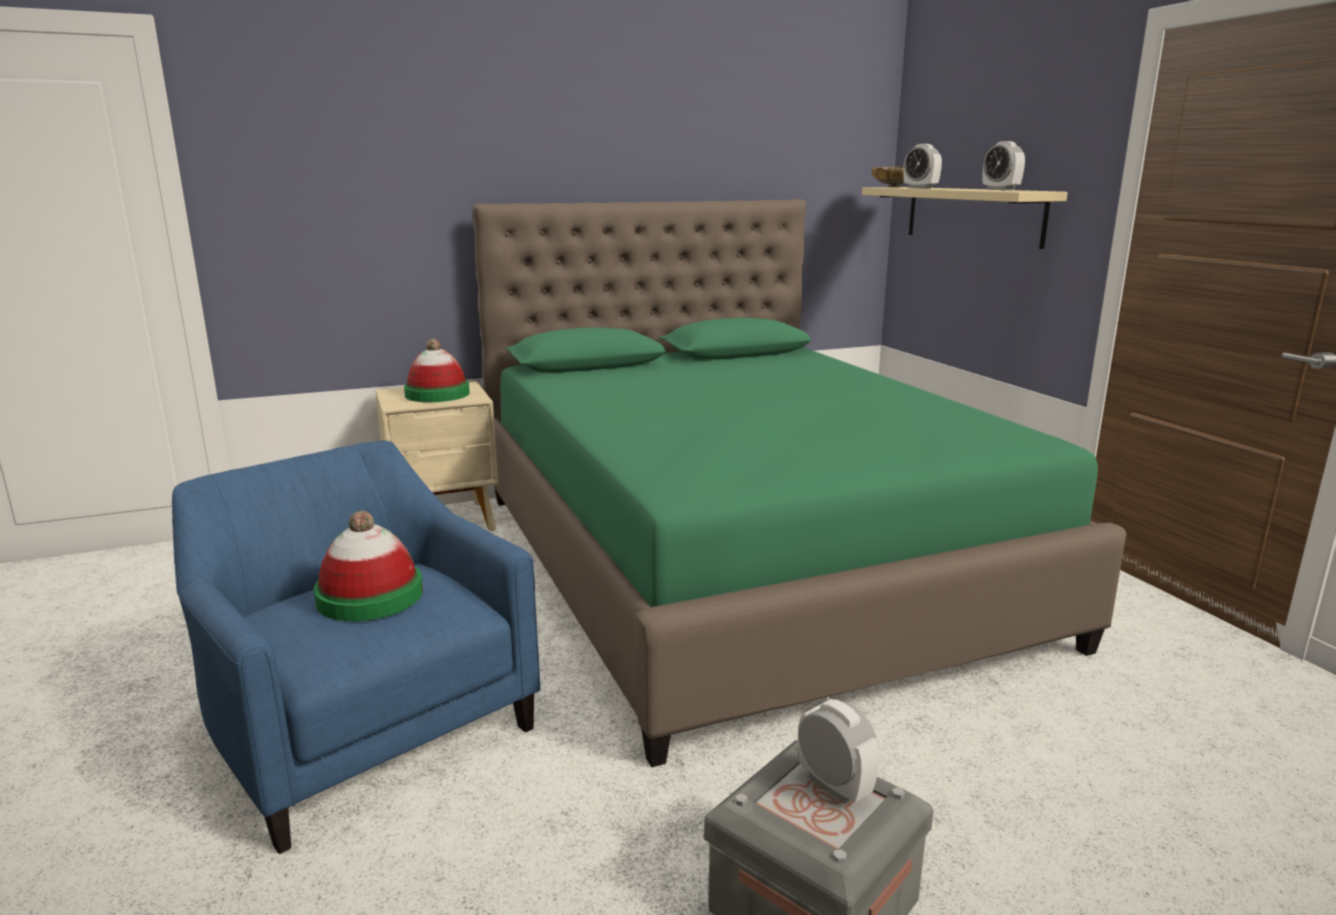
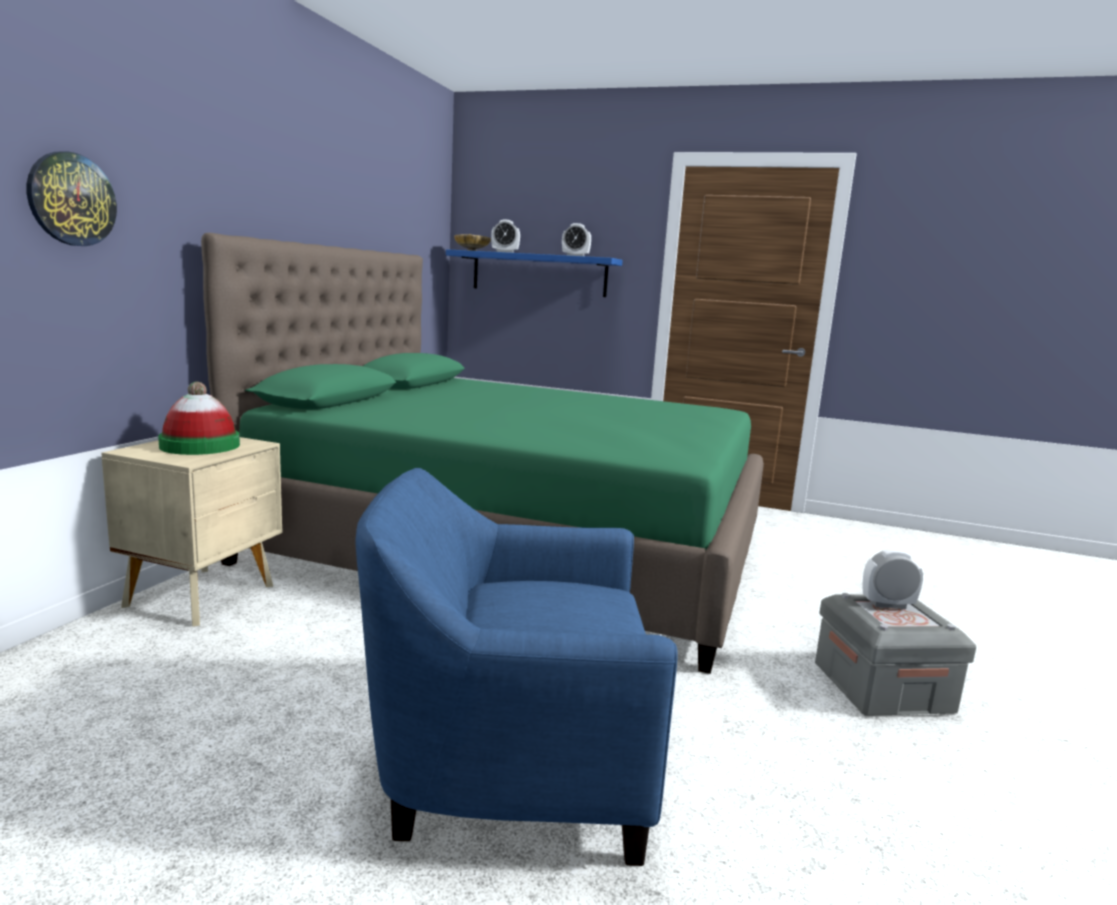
camera: 50 degrees left, 5 degrees down
(355, 189) = (71, 199): none -> wall clock
(370, 596) = (545, 607): hat -> none
(973, 215) = (539, 274): beige shelf -> blue shelf

